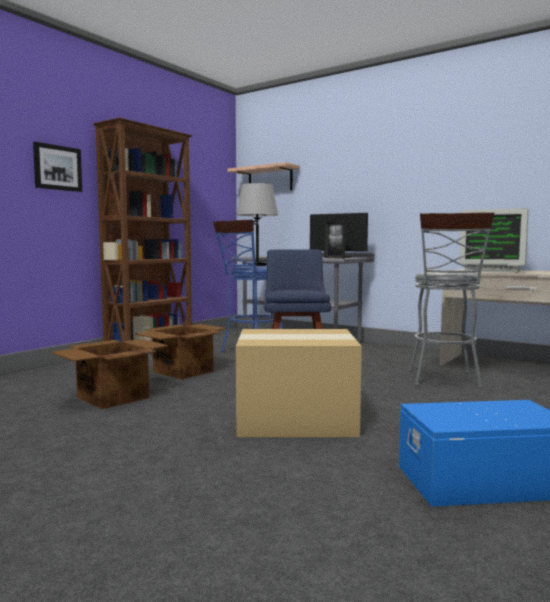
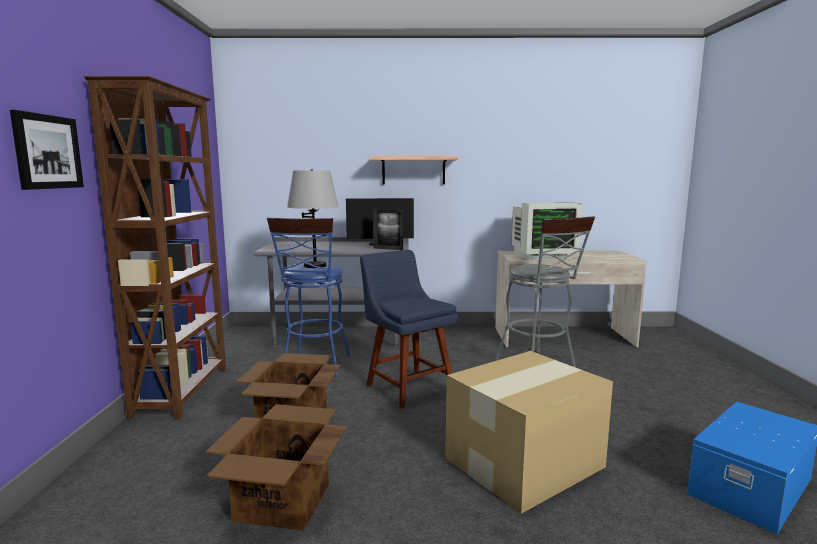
camera: 35 degrees left, 5 degrees up
(270, 180) = (271, 151): shelf -> shelf (413, 170)

